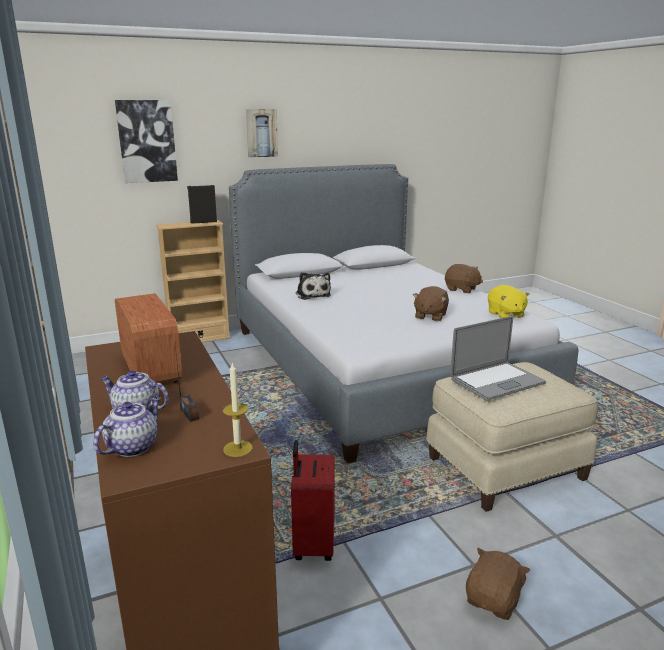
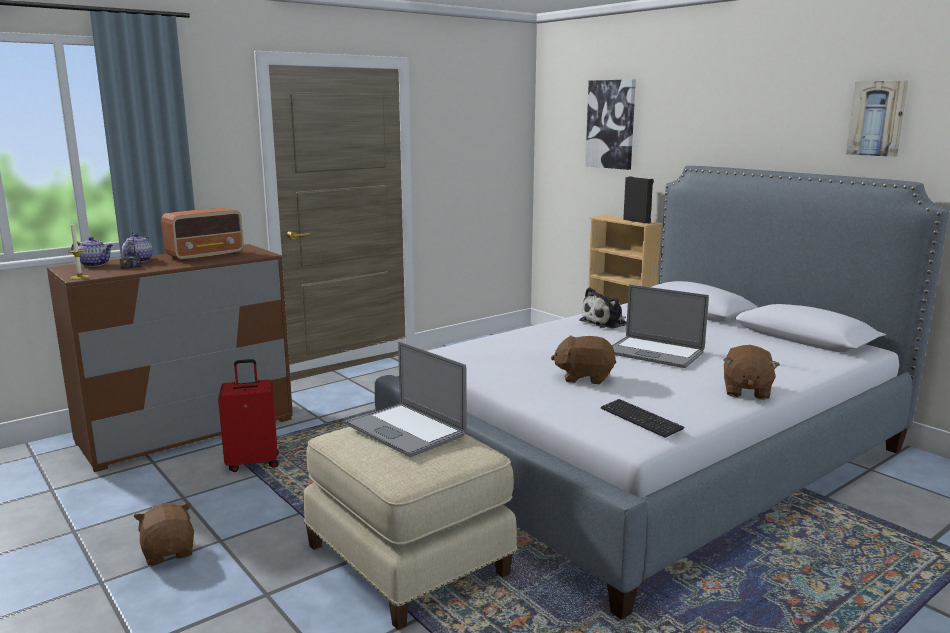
camera: 75 degrees right, 5 degrees down
(261, 133) = (725, 119): picture -> picture (877, 118)
(390, 294) = (654, 353): none -> laptop
(494, 600) = (169, 552): brown plush toy -> brown plush toy turned 135 degrees counterclockwise
(505, 314) = (640, 419): yellow plush toy -> keyboard

